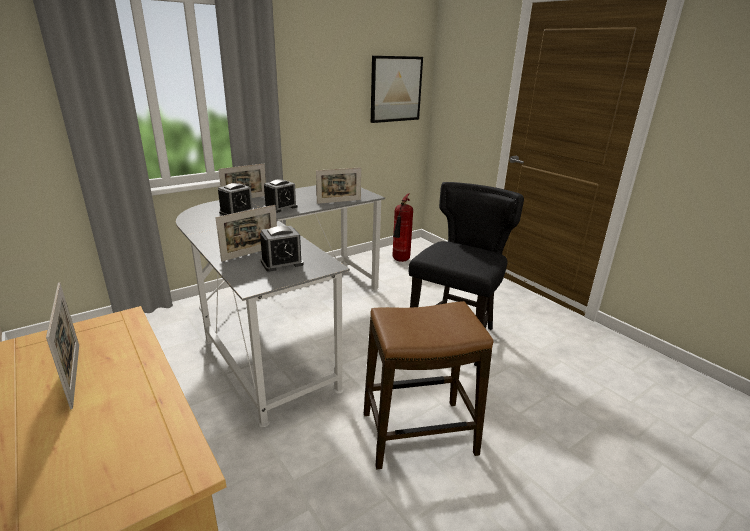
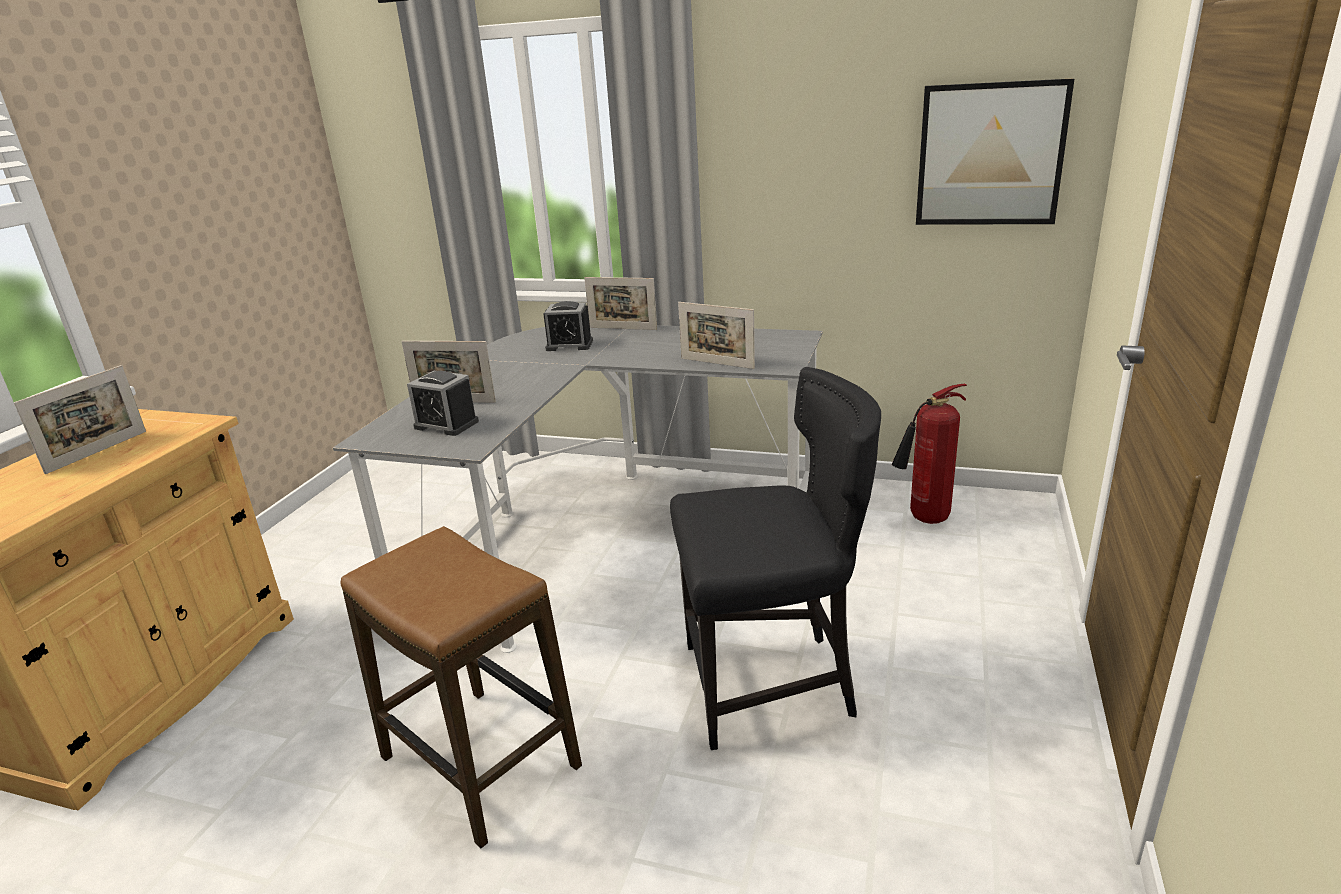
camera: 55 degrees right, 0 degrees up
(281, 207) = (627, 352): alarm clock -> none

